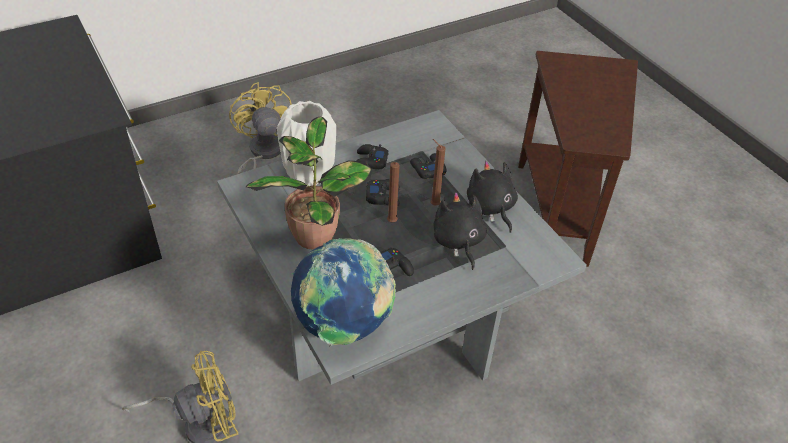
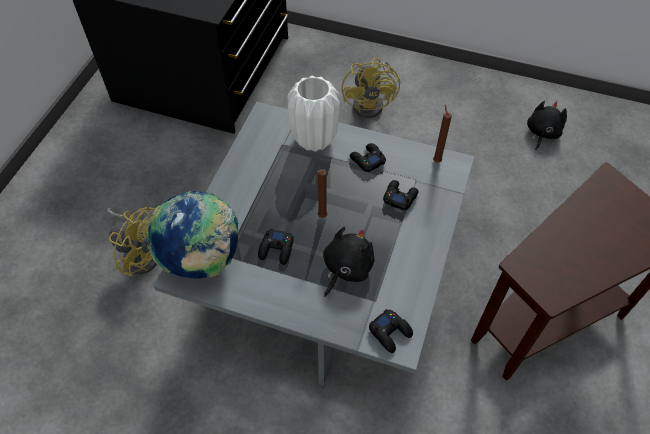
camera: 50 degrees right, 10 degrees up
(262, 153) = (373, 104): yellow fan -> yellow fan turned 150 degrees clockwise
(314, 233) = (264, 183): potted plant -> none
(383, 196) = (341, 193): black game controller -> black game controller (390, 332)
(433, 204) = (367, 227): brown candle -> brown candle (436, 160)
(490, 208) = (404, 264): black plush toy -> black plush toy (542, 133)

